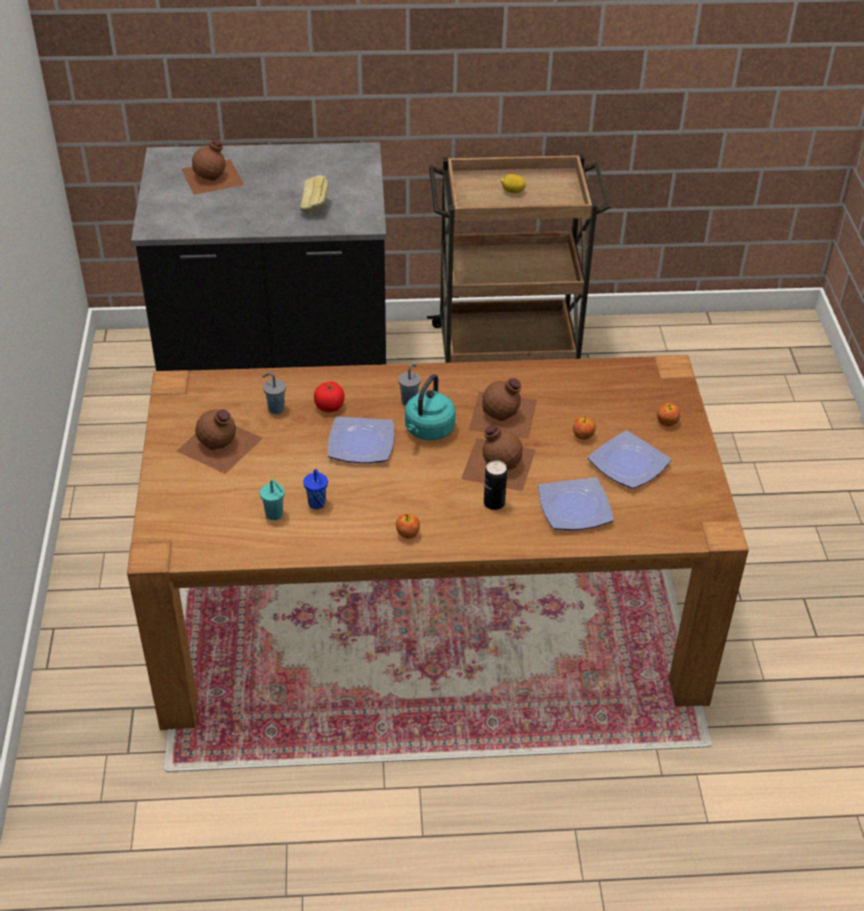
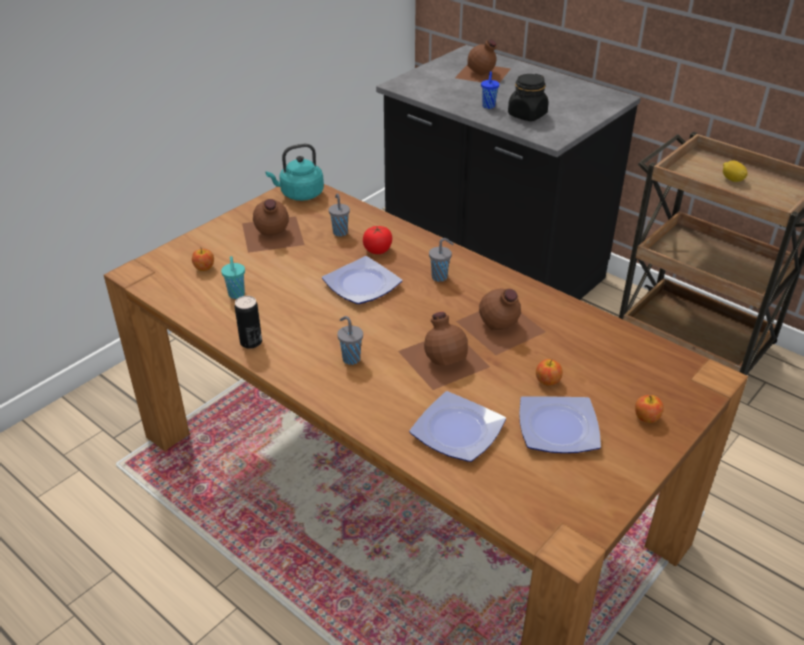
camera: 45 degrees right, 5 degrees down
(314, 207) = (527, 115): bread -> black jar
(317, 504) = (272, 305): blue cup -> blue cup (488, 106)
(407, 534) = (300, 363): apple -> apple (204, 268)
(428, 431) = (423, 304): turquoise kettle -> turquoise kettle (299, 194)
(437, 506) = (350, 358): none -> grey cup
(494, 503) = (397, 384): can -> can (251, 342)

